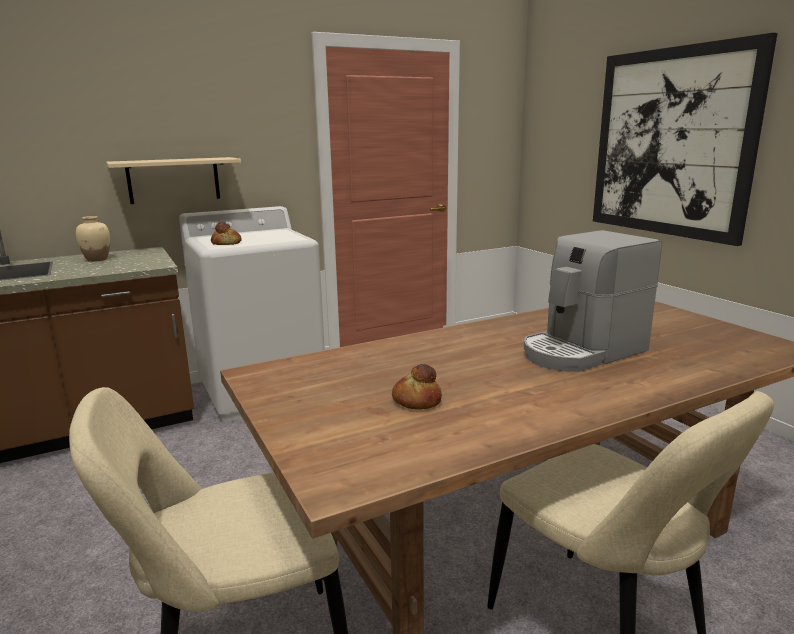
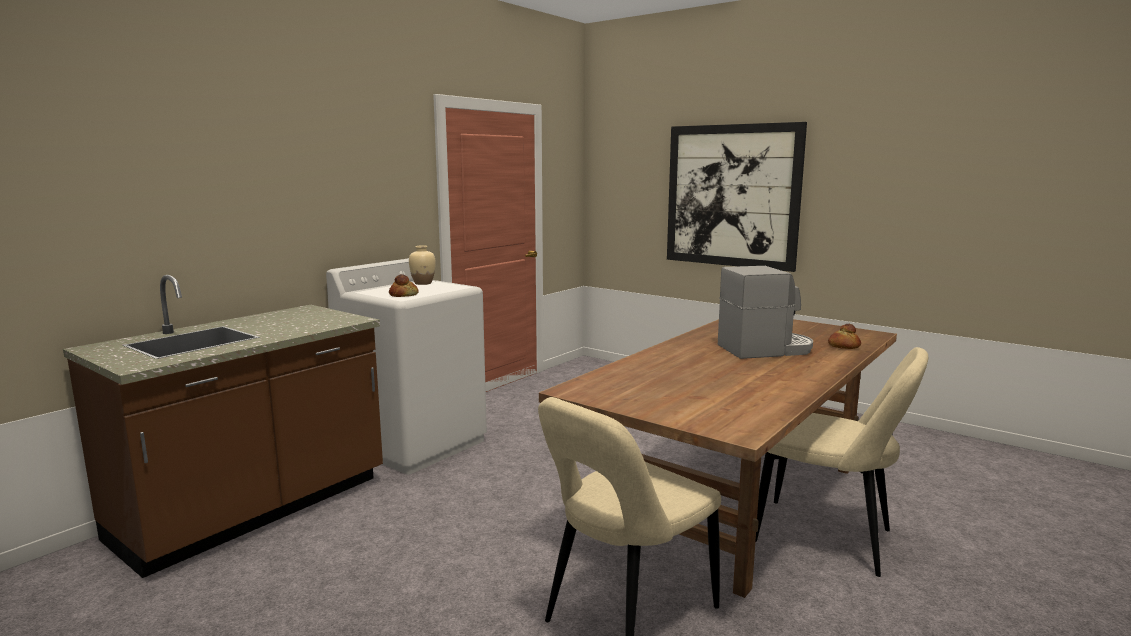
camera: 25 degrees left, 5 degrees down
(97, 259) = (272, 320): beige vase -> beige vase (423, 283)
(174, 180) = (320, 236): beige shelf -> none
(416, 400) = (711, 388): bread -> bread (843, 346)
(582, 351) = (765, 349): coffee machine -> coffee machine turned 135 degrees counterclockwise

